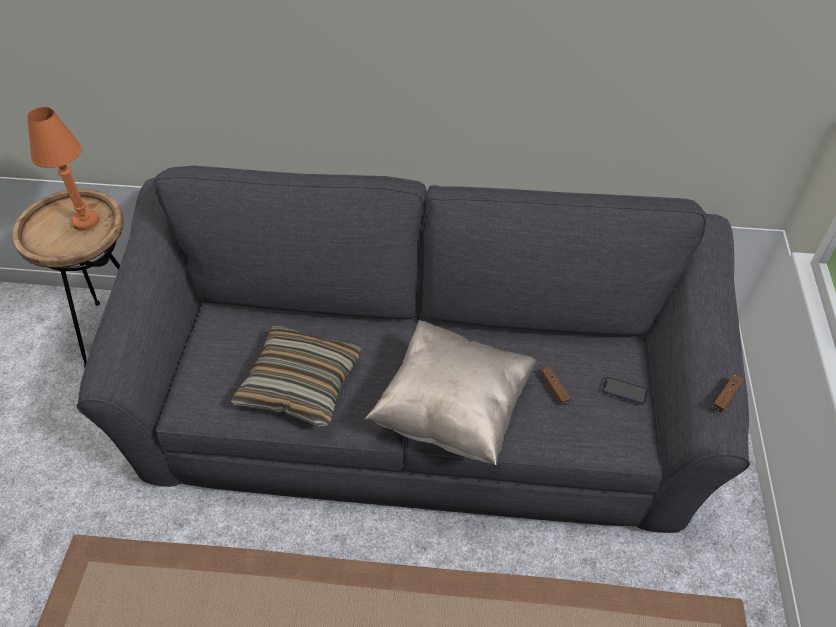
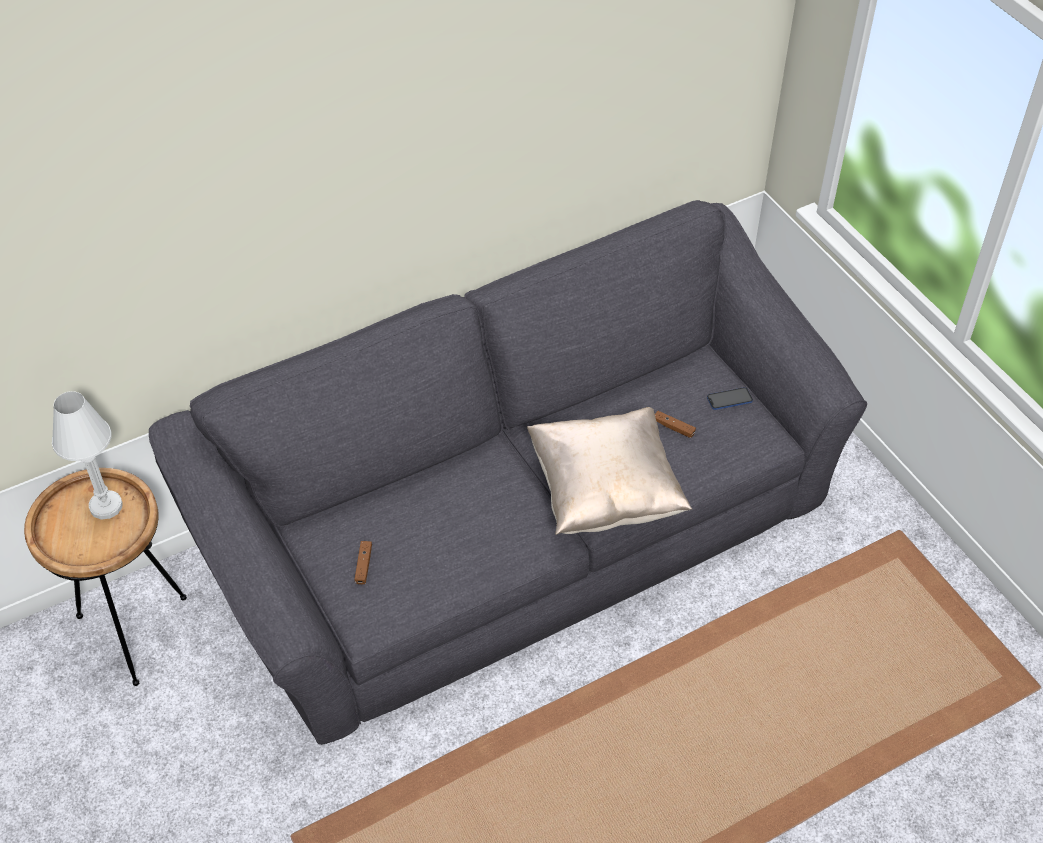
camera: 35 degrees left, 0 degrees up
(86, 221) = (106, 506): orange table lamp -> white table lamp
(300, 384) = (454, 546): pillow -> none
(726, 396) = (820, 357): brown game controller -> brown game controller (363, 565)

